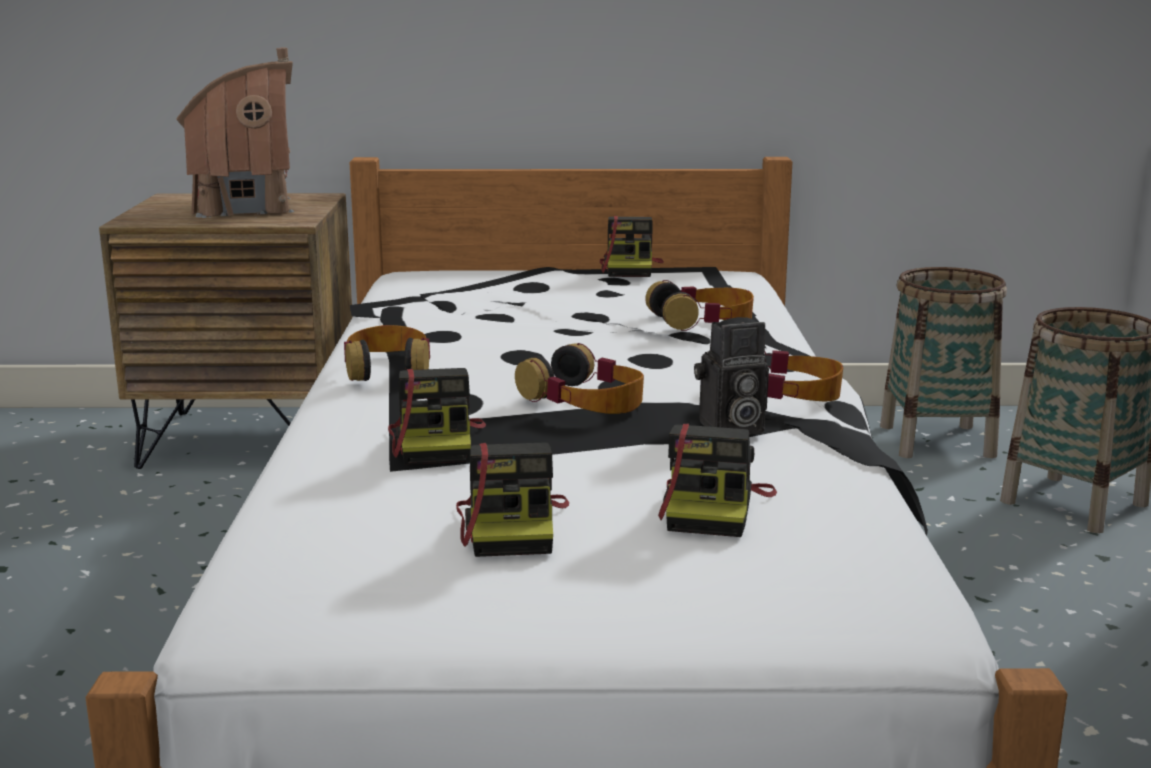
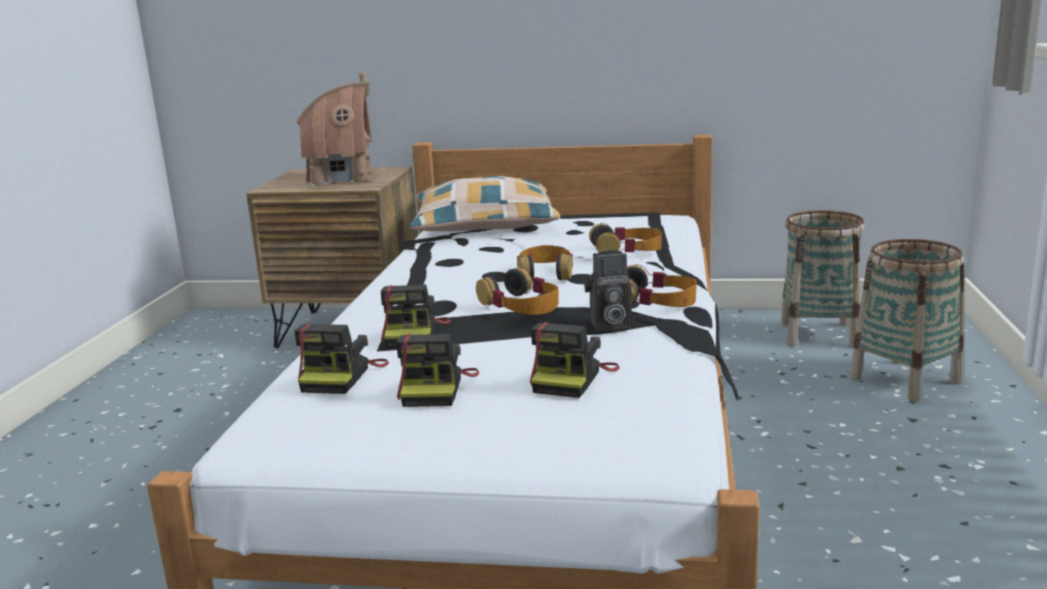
camera: 10 degrees right, 0 degrees up
(388, 368) = (405, 283): headphones -> headphones (545, 273)
(467, 282) = (485, 225): none -> pillow
(630, 269) = (597, 214): camera -> camera (341, 376)

